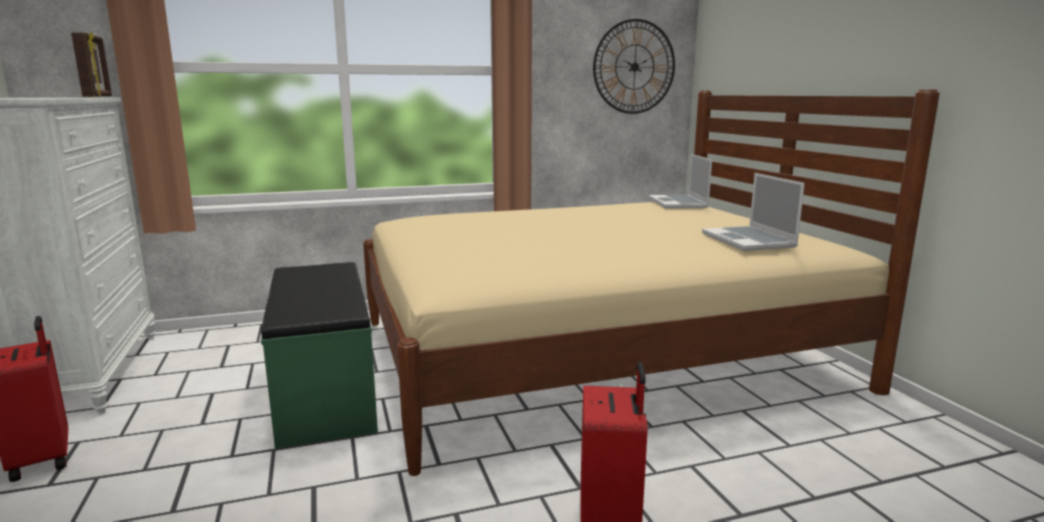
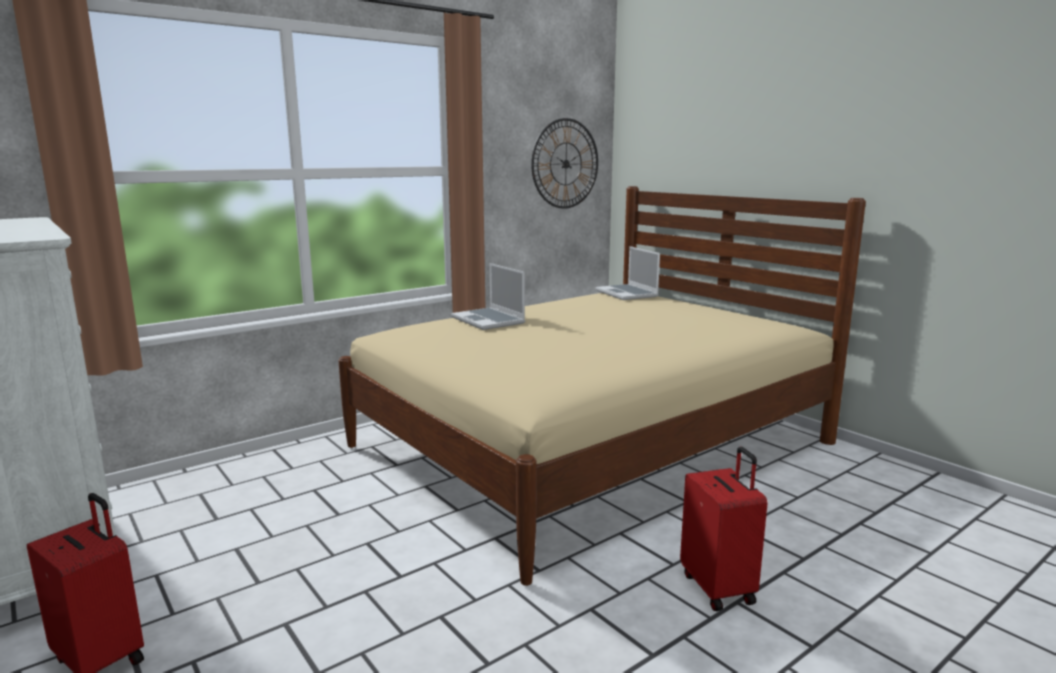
camera: 20 degrees left, 0 degrees up
(99, 97) = (35, 220): picture frame -> none
(327, 391) = (365, 523): green bench -> none
(749, 241) = (731, 328): laptop -> laptop (489, 320)

